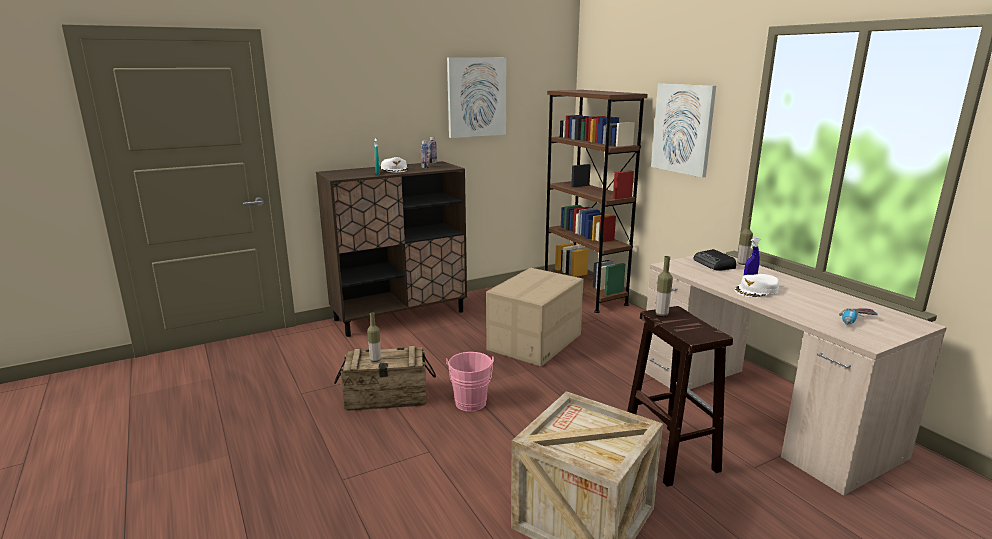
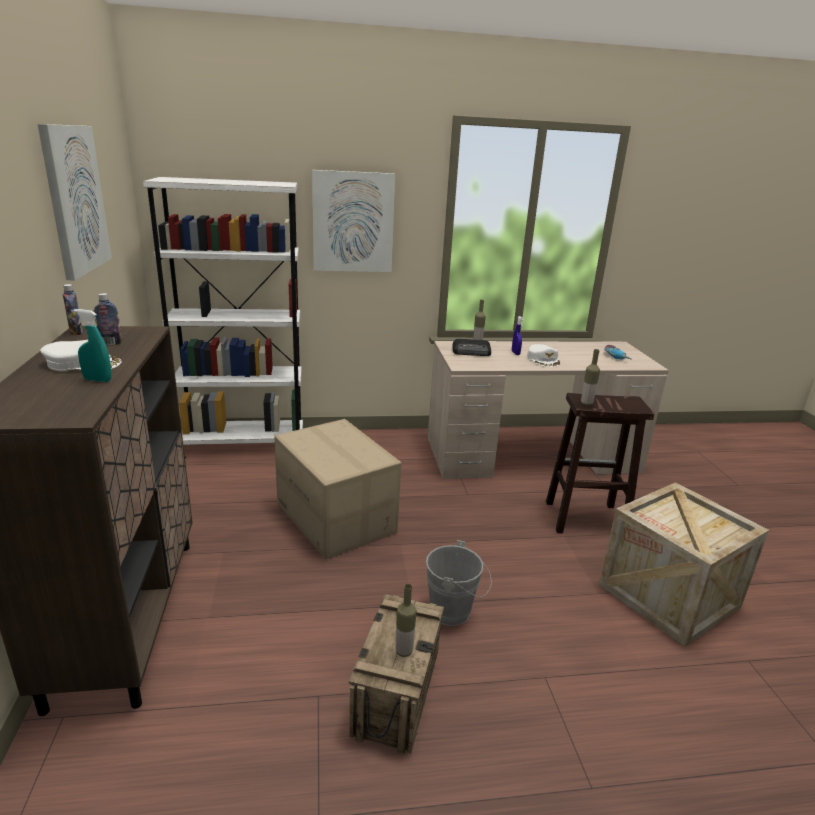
camera: 70 degrees left, 5 degrees up
(470, 405) = (454, 612): pink bucket -> grey bucket
(584, 293) = (243, 445): brown bookcase -> white bookcase

